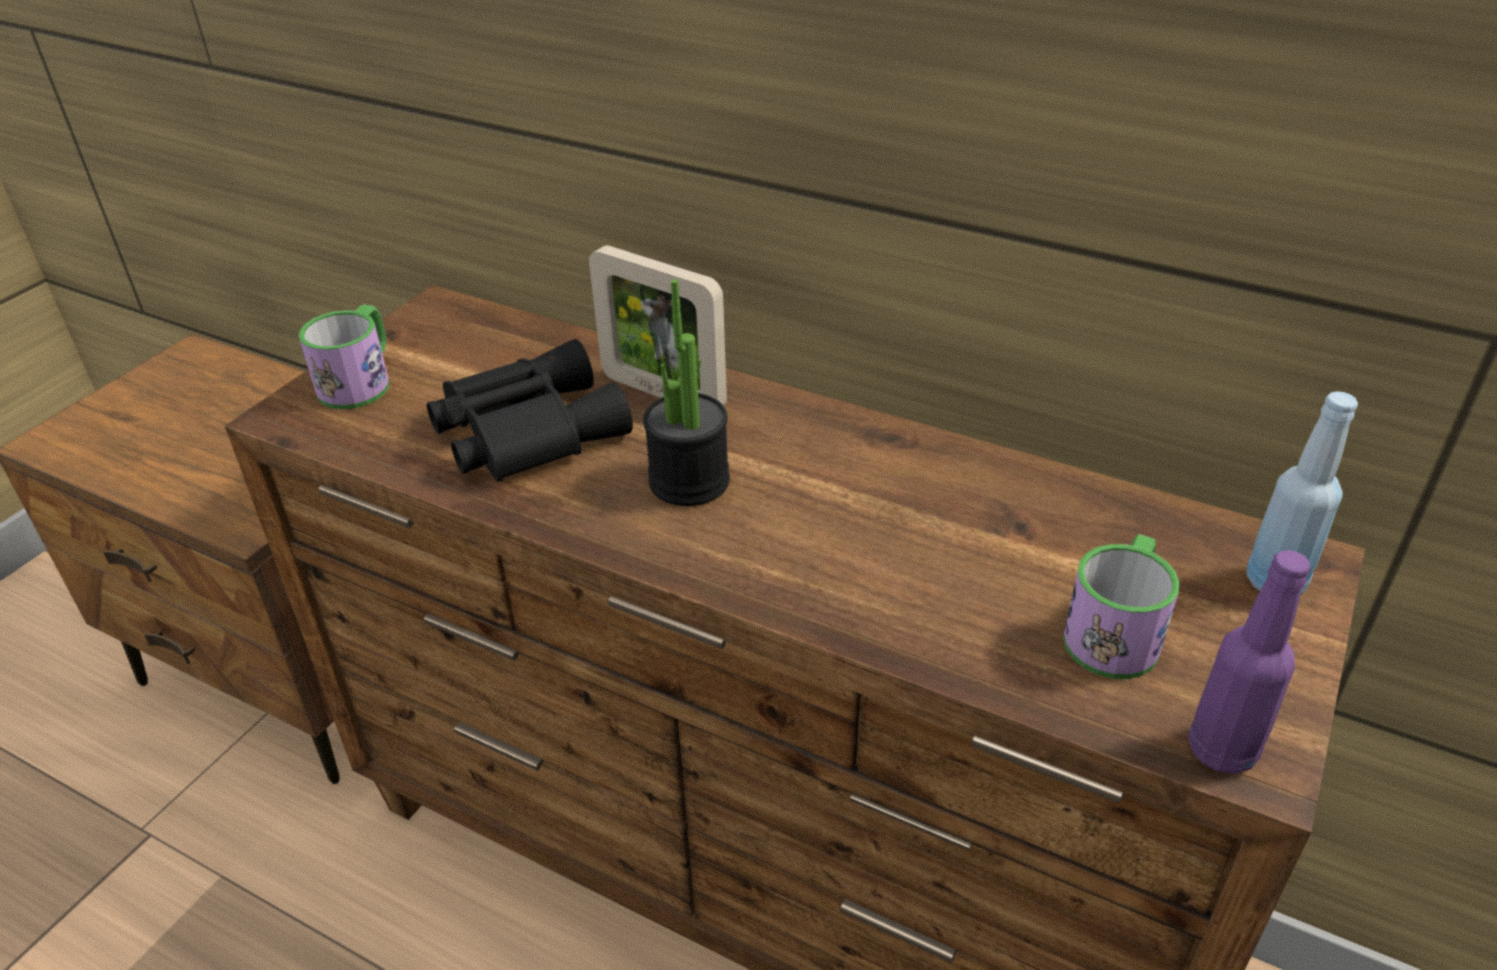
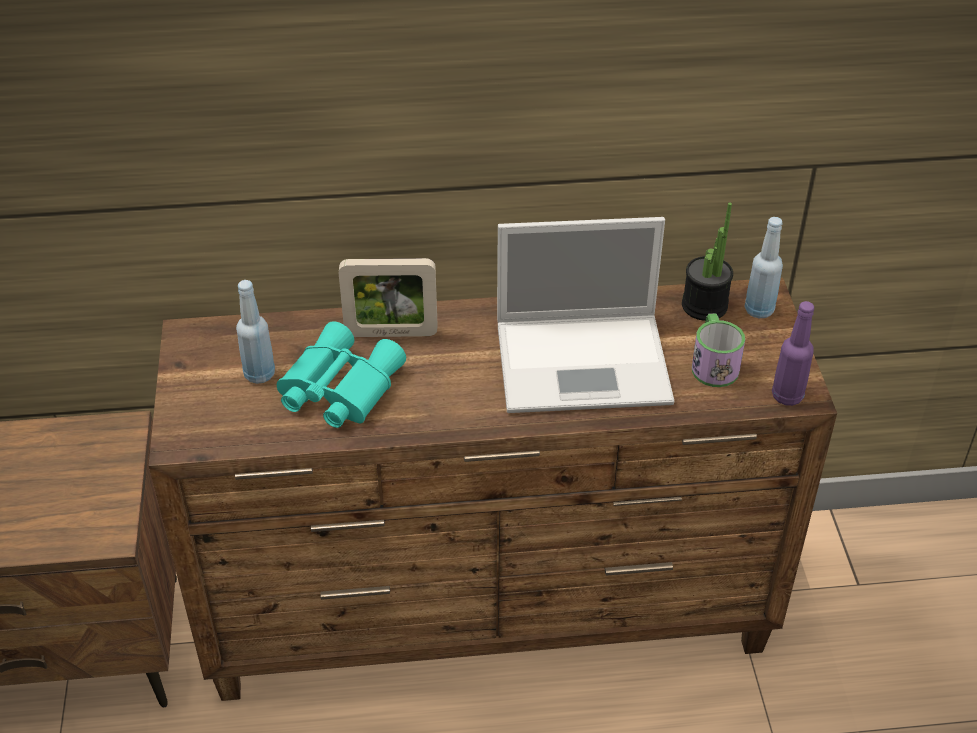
camera: 35 degrees left, 5 degrees up
(361, 381) = (200, 401): mug -> none
(457, 378) = (259, 374): none -> blue bottle
(525, 429) = (337, 388): black binoculars -> turquoise binoculars
(689, 481) = (458, 377): potted plant -> potted plant (704, 306)
(897, 539) = (586, 362): none -> laptop

